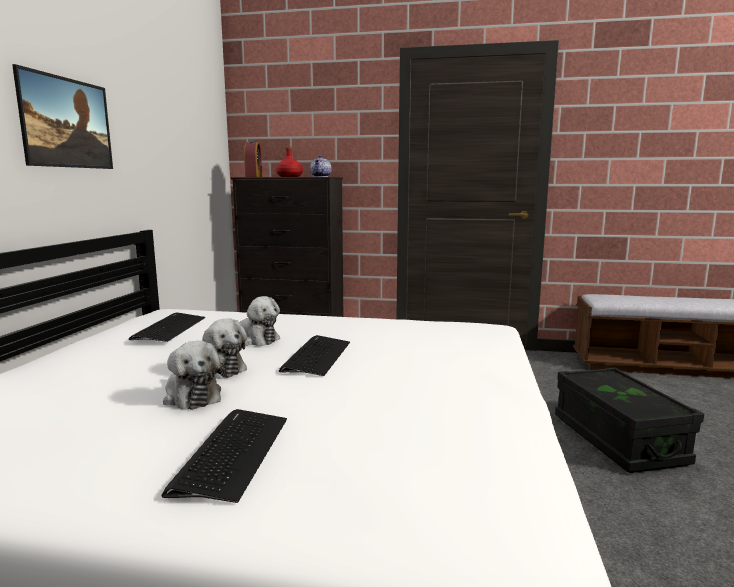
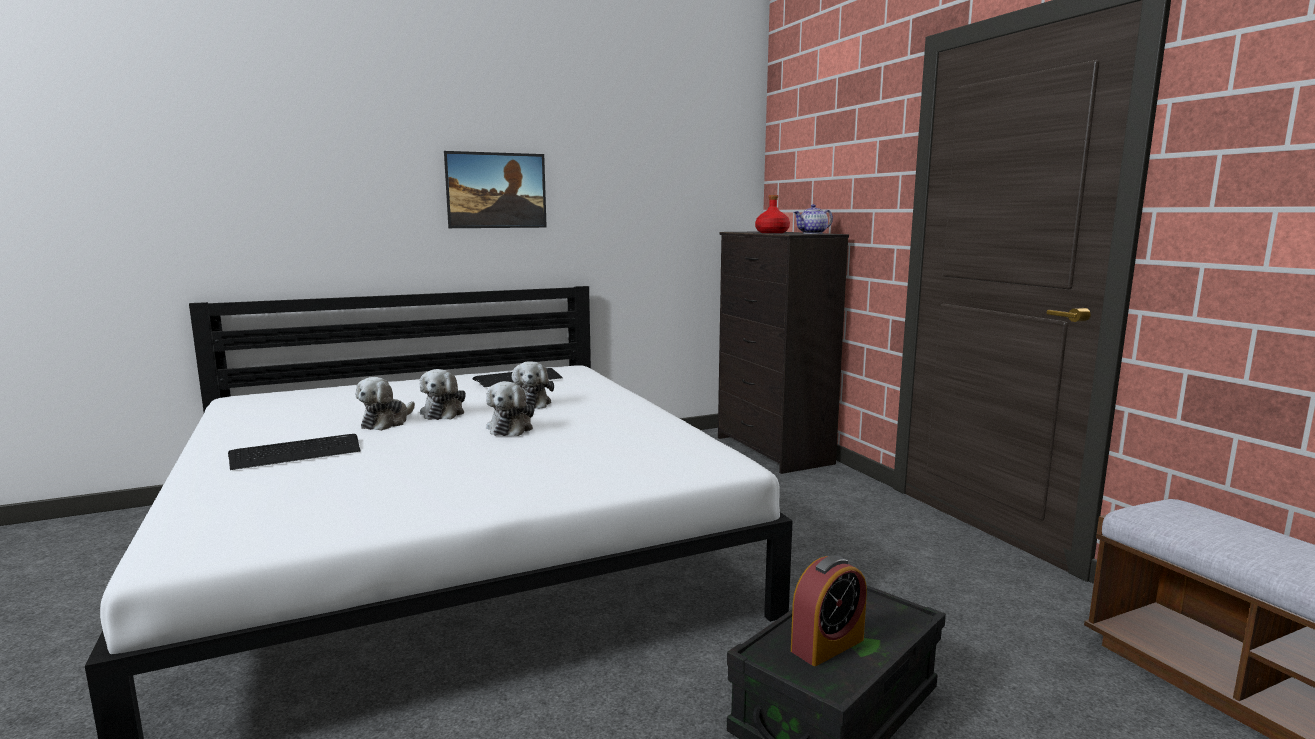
camera: 55 degrees right, 0 degrees up
(254, 177) = (748, 231): alarm clock -> alarm clock (827, 645)
(316, 356) = (511, 428): keyboard -> plush toy

